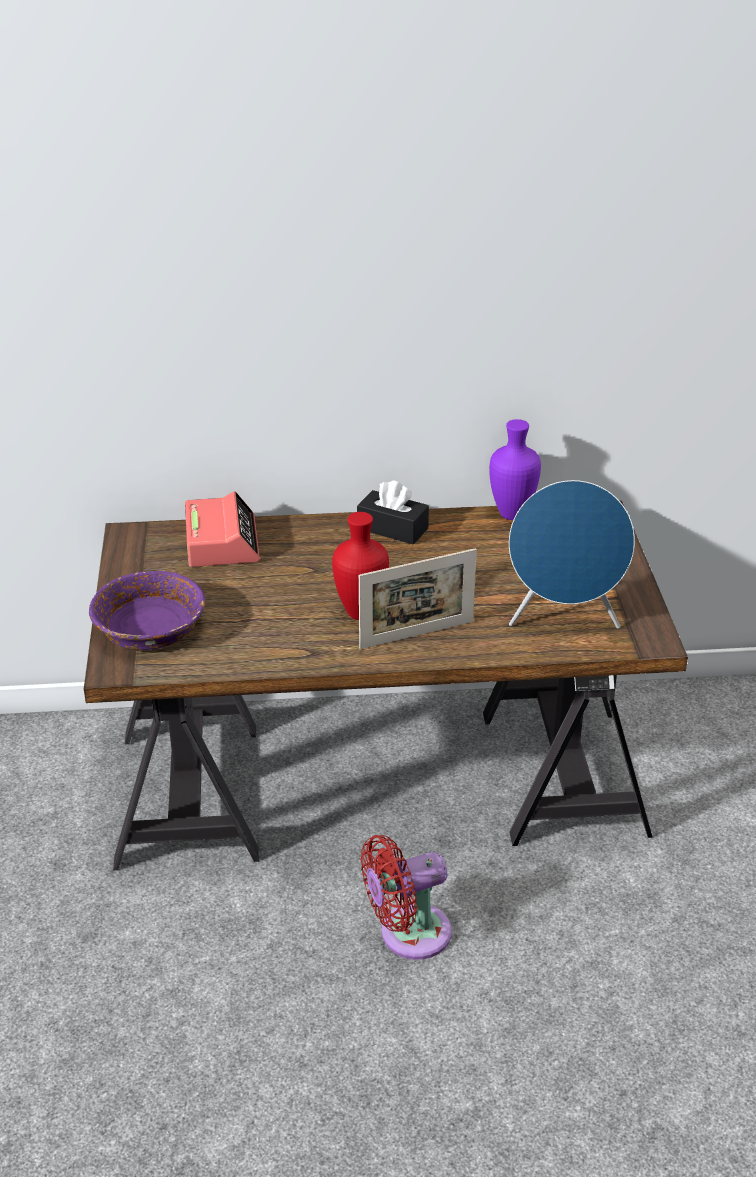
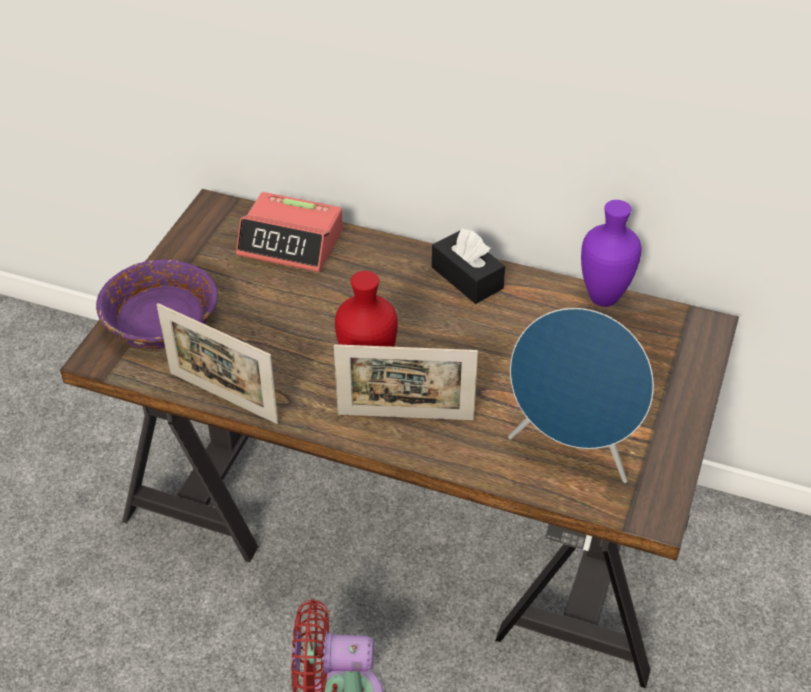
camera: 25 degrees right, 10 degrees up
(222, 542) = (291, 243): alarm clock -> alarm clock turned 90 degrees clockwise
(251, 665) = (223, 397): none -> picture frame

